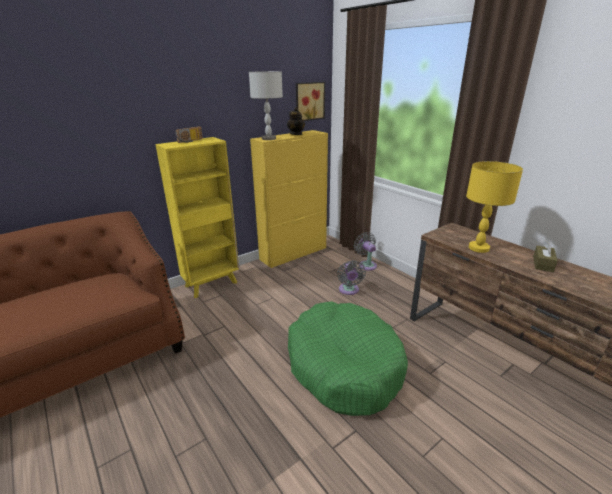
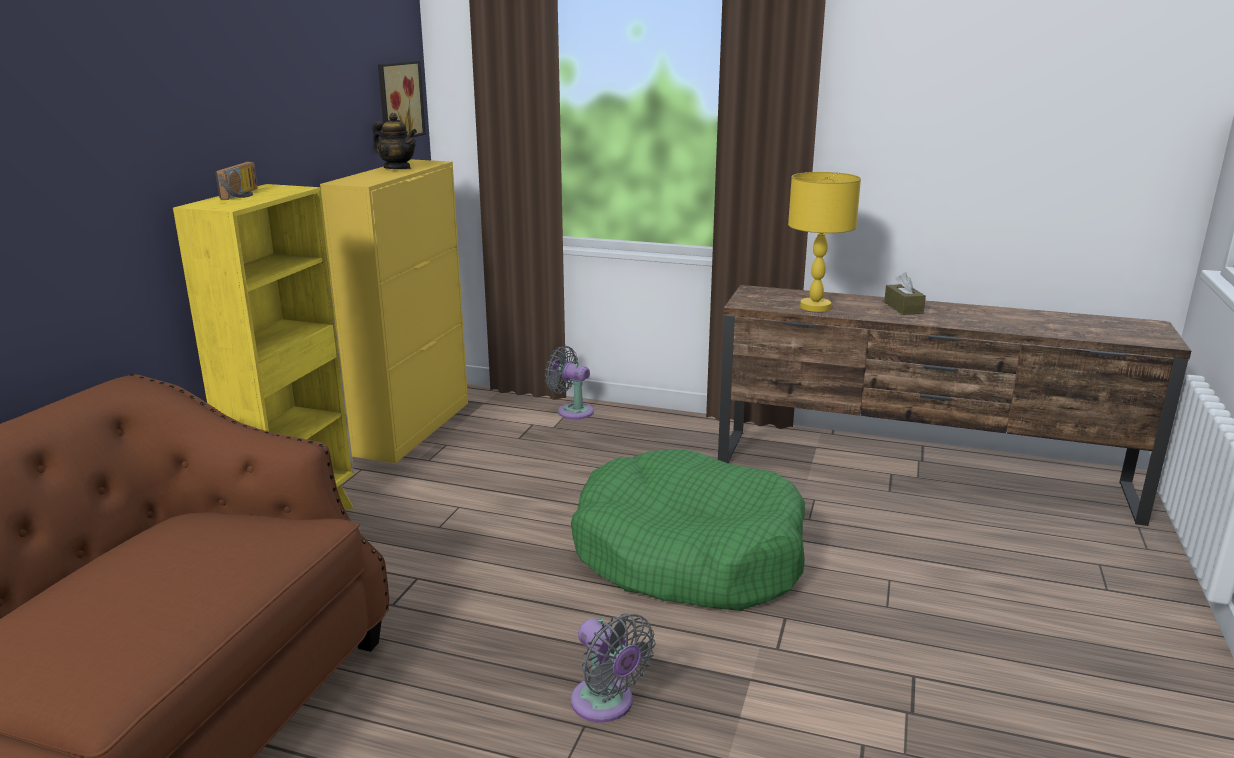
camera: 35 degrees left, 5 degrees down
(269, 139) = (364, 180): grey table lamp -> none
(349, 290) = (584, 456): grey fan -> grey fan (606, 705)

